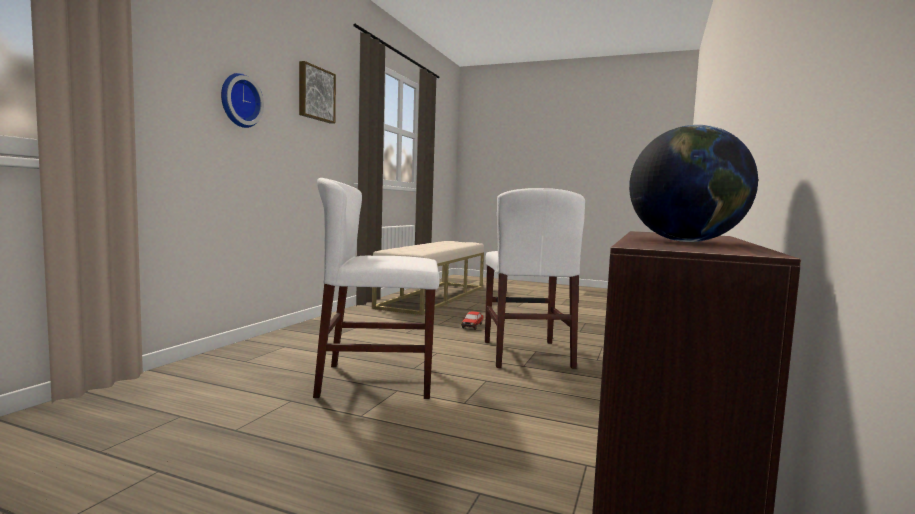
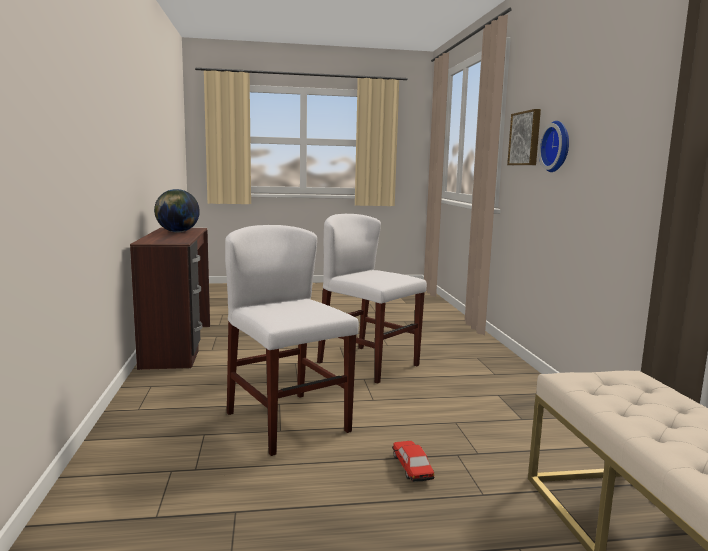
camera: 150 degrees right, 5 degrees up
(315, 94) = (637, 100): picture -> picture (526, 138)
(377, 381) = (368, 364): white chair -> white chair turned 105 degrees counterclockwise

